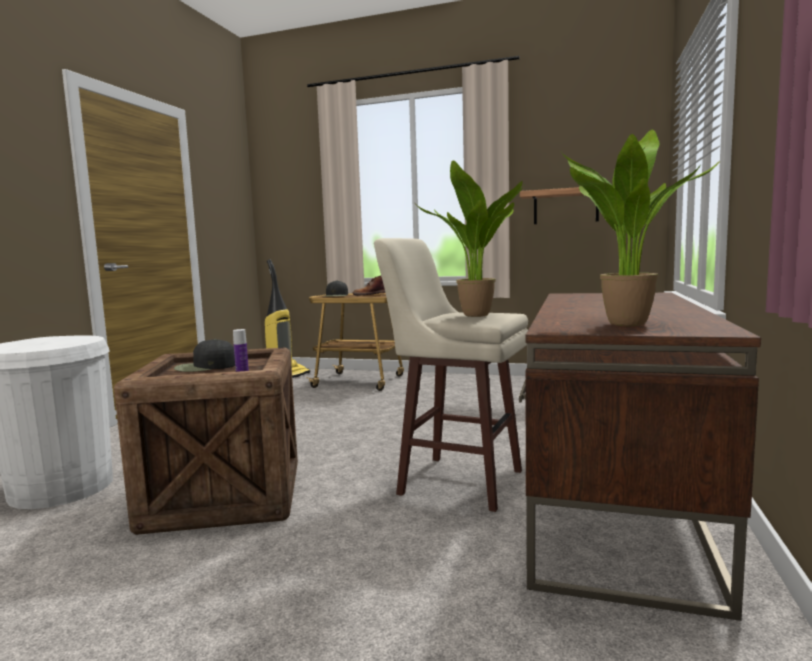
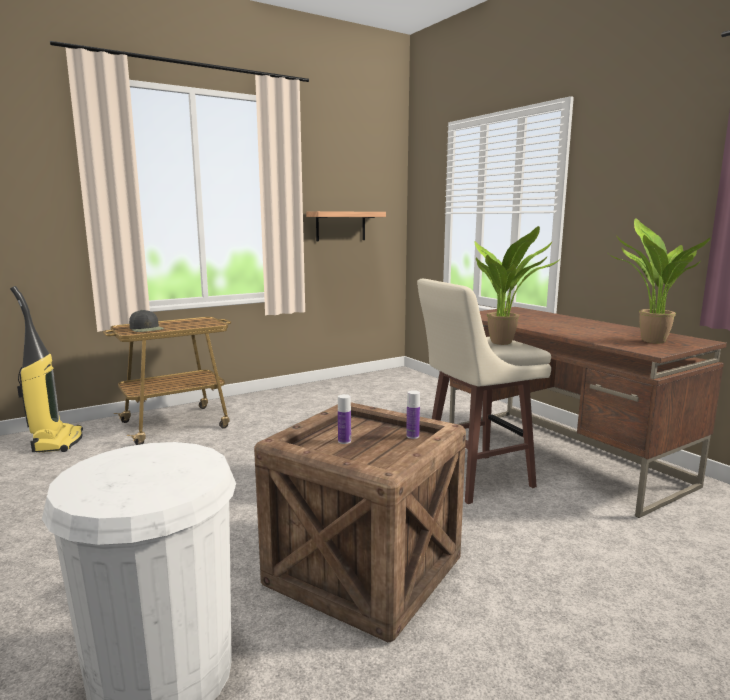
camera: 50 degrees left, 5 degrees up
(205, 367) = (344, 441): black cap -> bottle
(371, 294) = (180, 322): brown boot -> none

